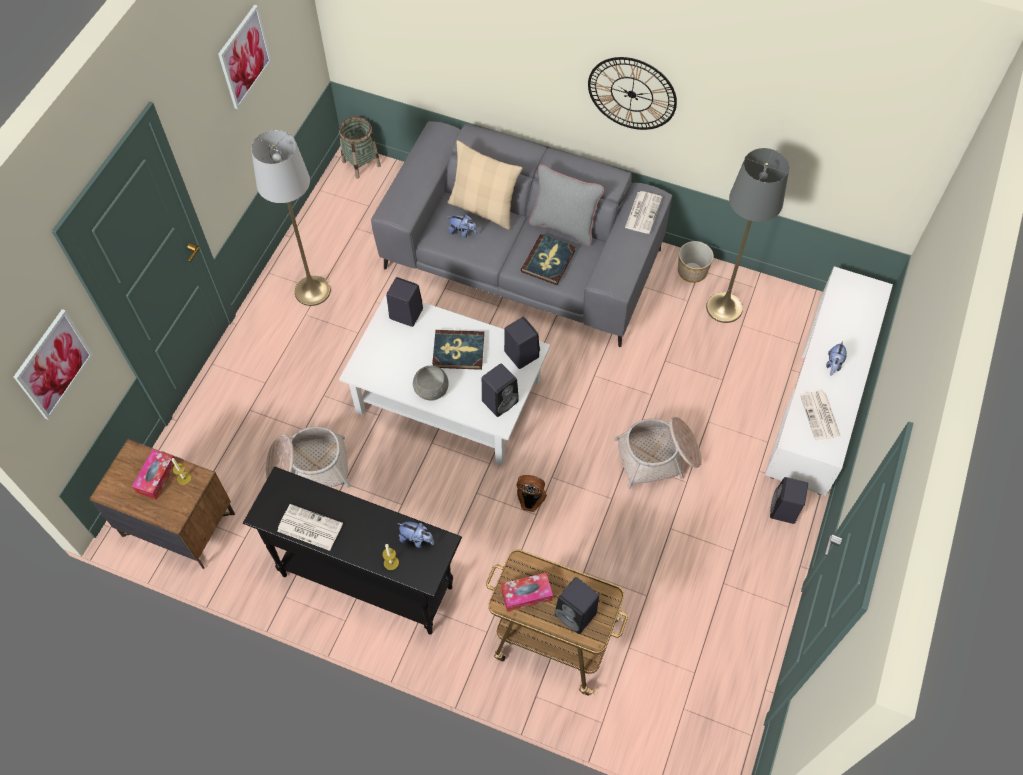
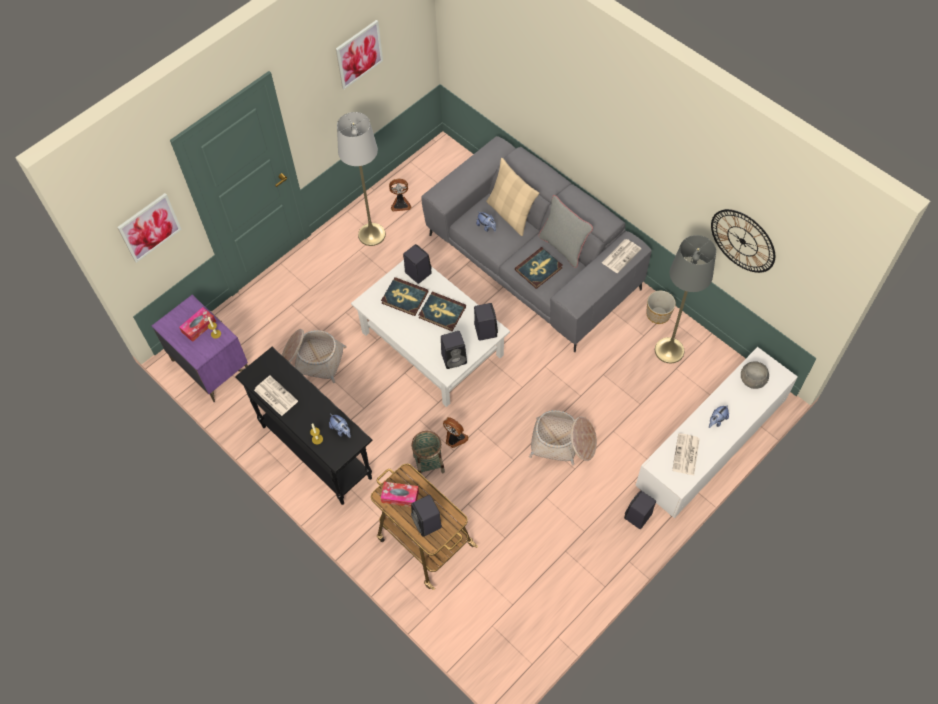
camera: 25 degrees right, 0 degrees up
(178, 525) = (210, 366): brown nightstand -> purple nightstand
(331, 243) = (400, 204): none -> fan
(361, 163) = (449, 151): basket -> basket (429, 463)
(404, 349) = (404, 298): none -> book
(431, 389) = (410, 333): grey bowl -> grey bowl (752, 380)
(632, 94) = (631, 164): wall clock -> wall clock (742, 241)

